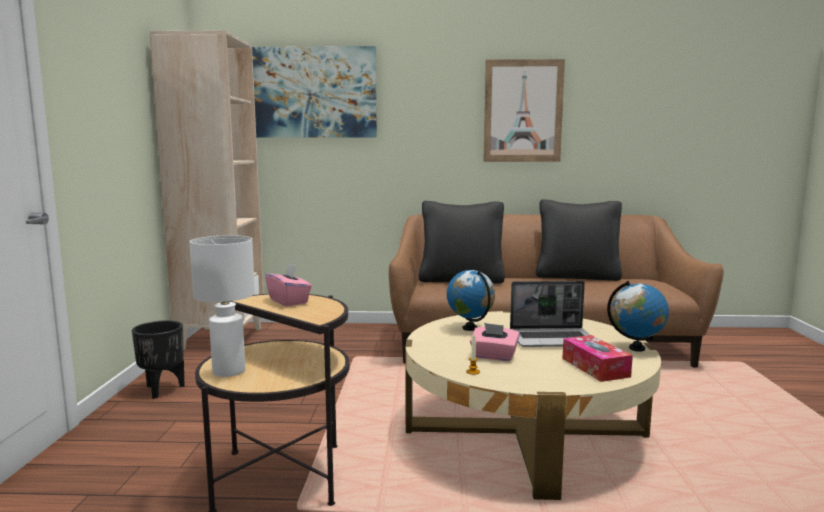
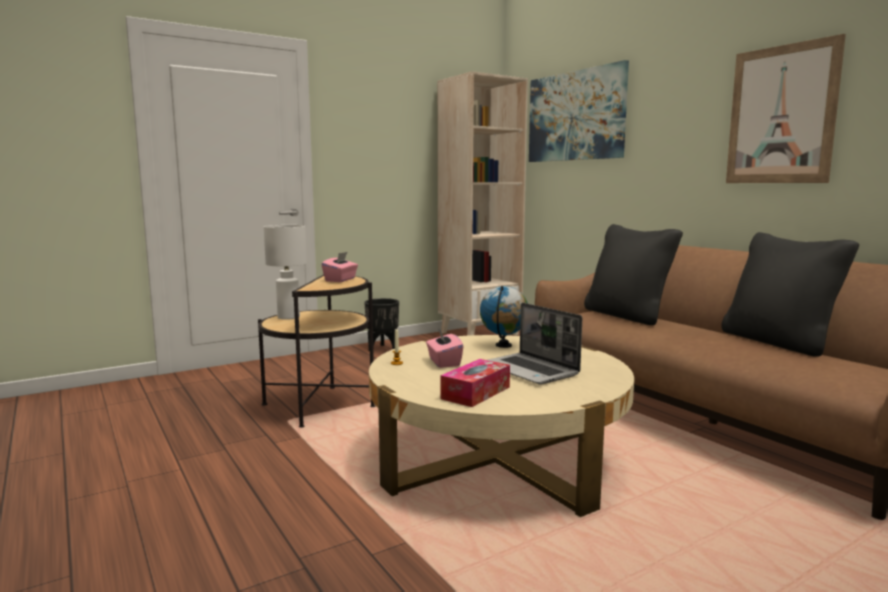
camera: 55 degrees right, 0 degrees up
(636, 348) = (569, 400): globe -> none

